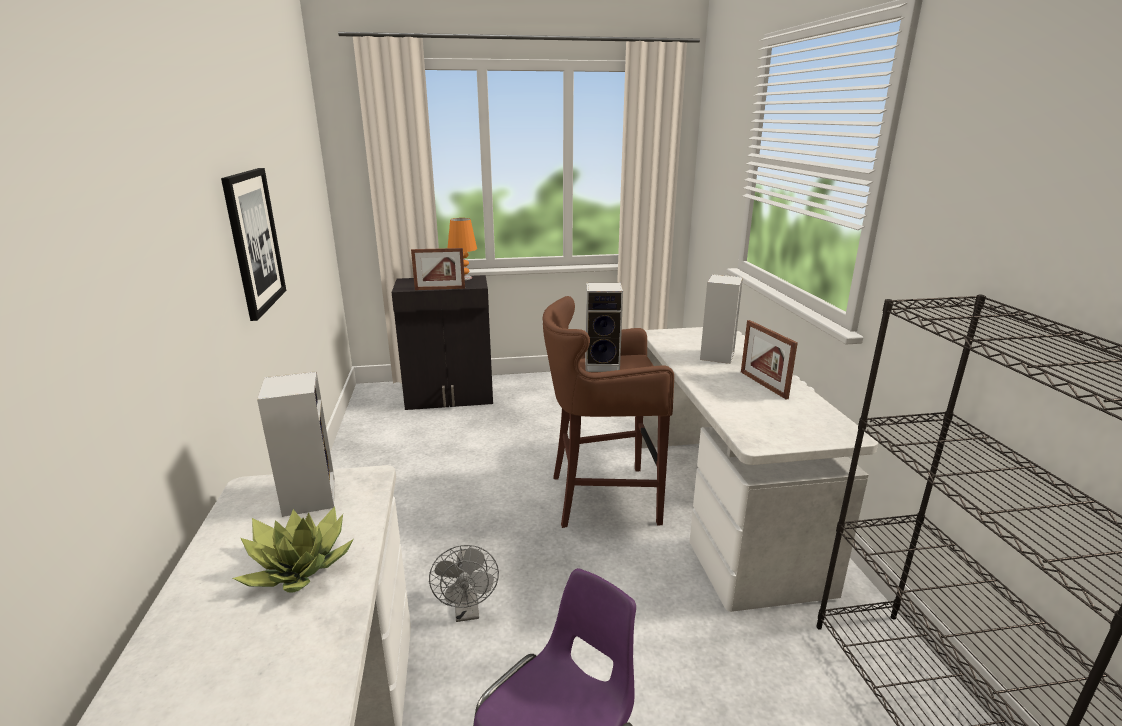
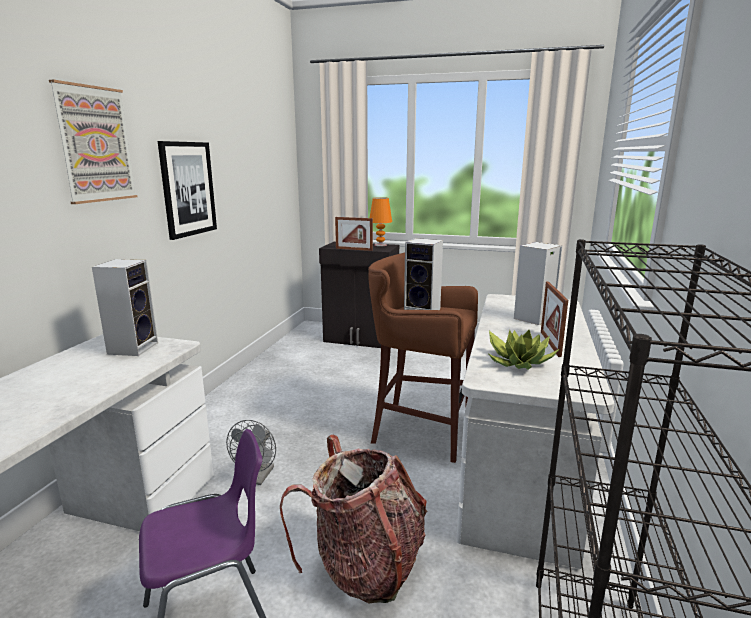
camera: 25 degrees right, 5 degrees down
(170, 201) = (95, 144): none -> picture
(299, 566) = (82, 379): potted plant -> potted plant (518, 362)
(662, 669) = (365, 566): none -> backpack

